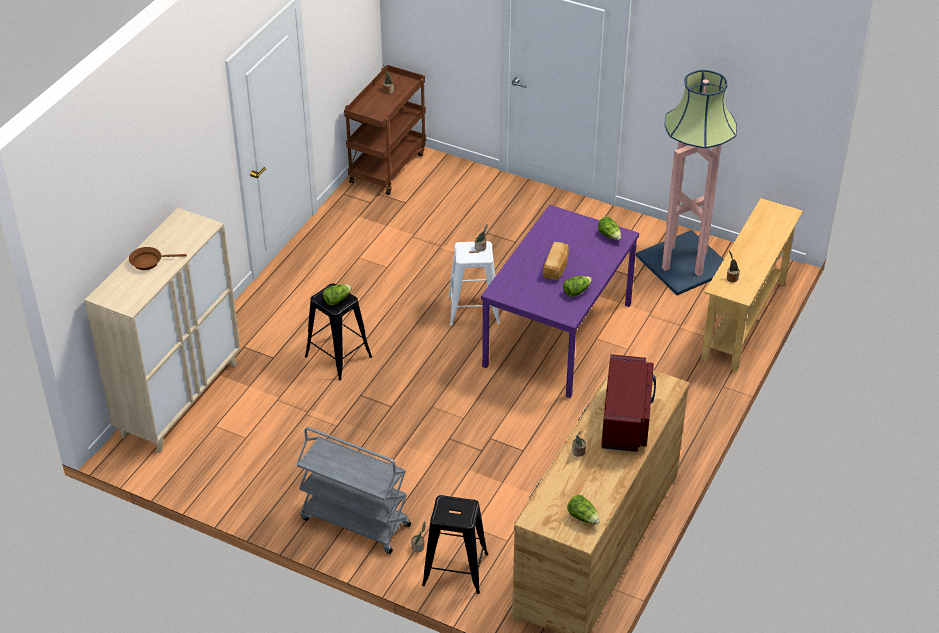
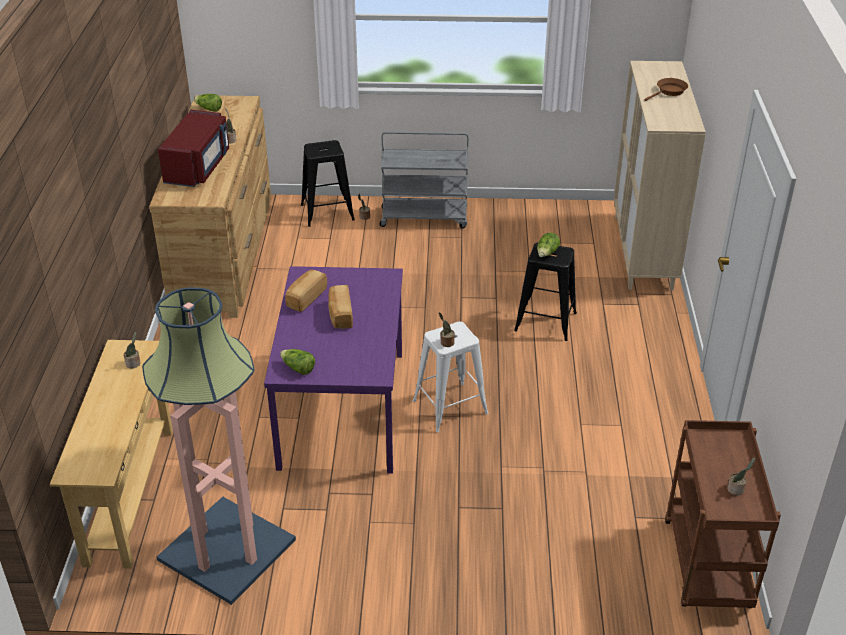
camera: 155 degrees right, 5 degrees down
(576, 291) = (305, 298): lettuce -> bread
(626, 419) = (198, 167): red microwave -> red microwave turned 150 degrees counterclockwise

